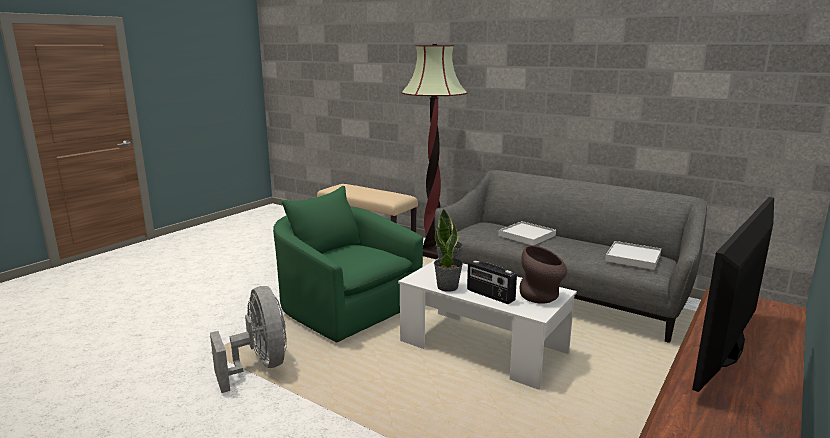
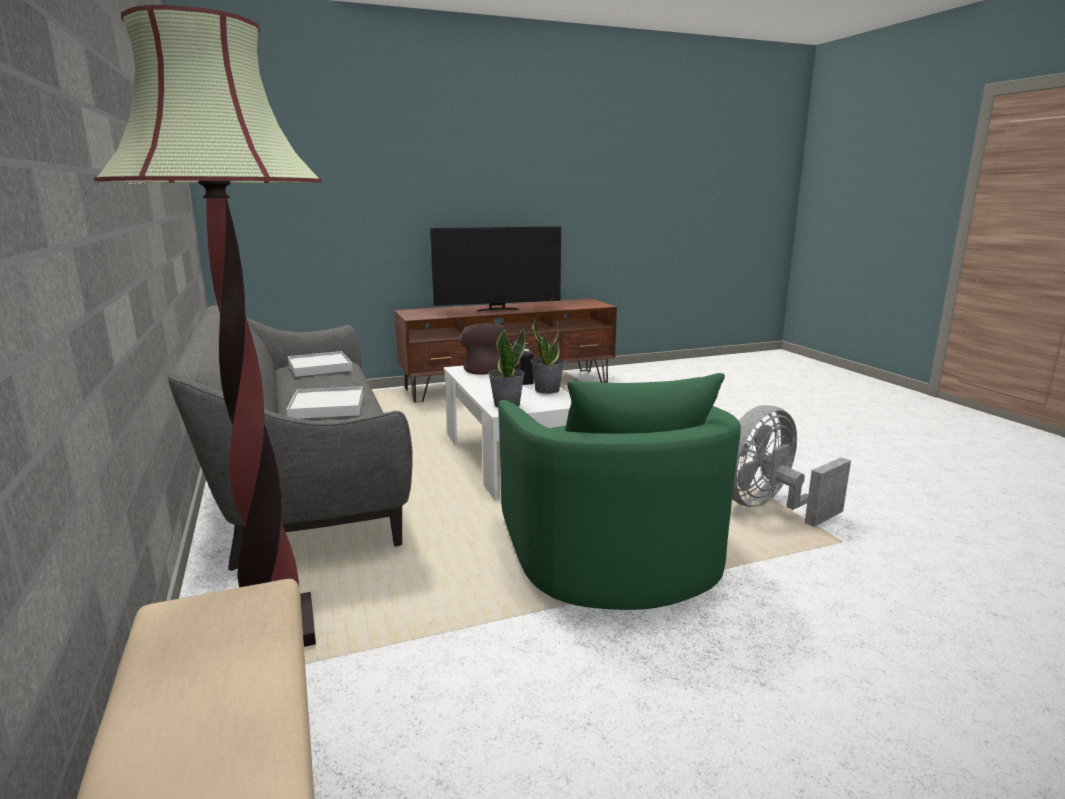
camera: 145 degrees left, 0 degrees up
(259, 366) = (769, 507): grey fan -> grey fan turned 45 degrees clockwise

